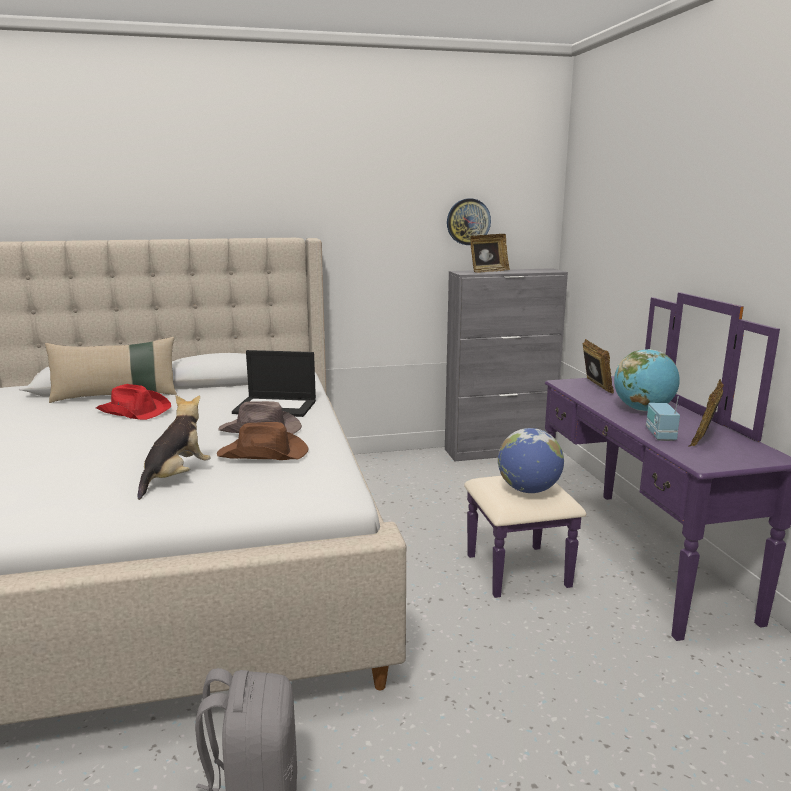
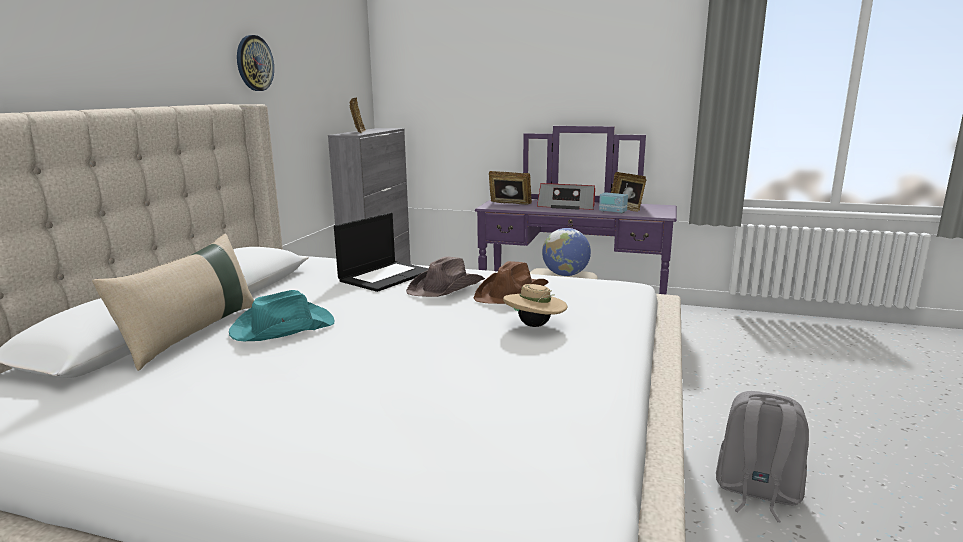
camera: 60 degrees left, 0 degrees up
(134, 410) = (281, 327): red hat -> turquoise hat
(176, 477) = (535, 325): plush toy -> beige hat
(468, 221) = (328, 86): wall clock -> wall clock (254, 63)
(643, 410) = (567, 206): globe -> radio

